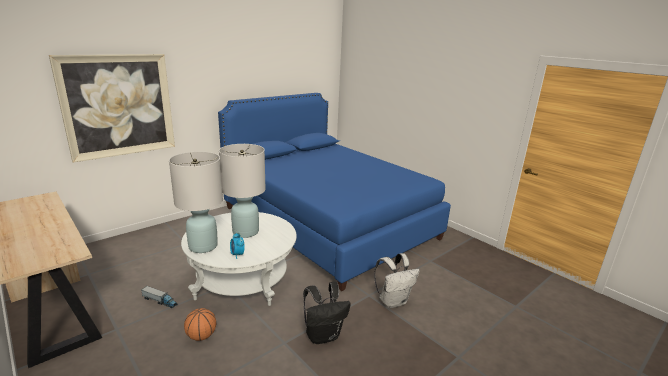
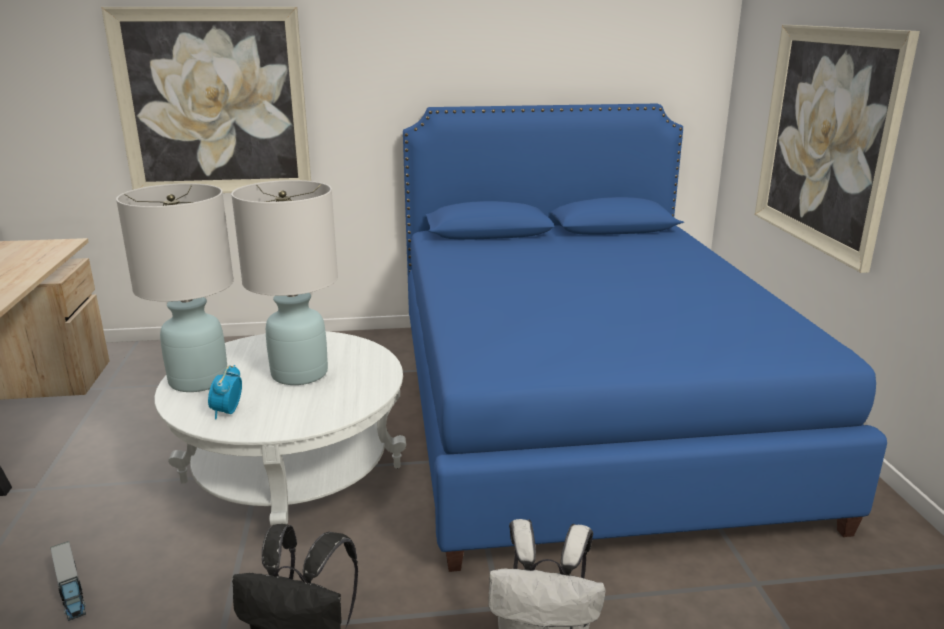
camera: 35 degrees right, 0 degrees up
(160, 301) = (136, 465): toy truck -> toy truck (70, 590)
(201, 336) = (118, 553): basketball -> none
(394, 105) = (826, 139): none -> picture

